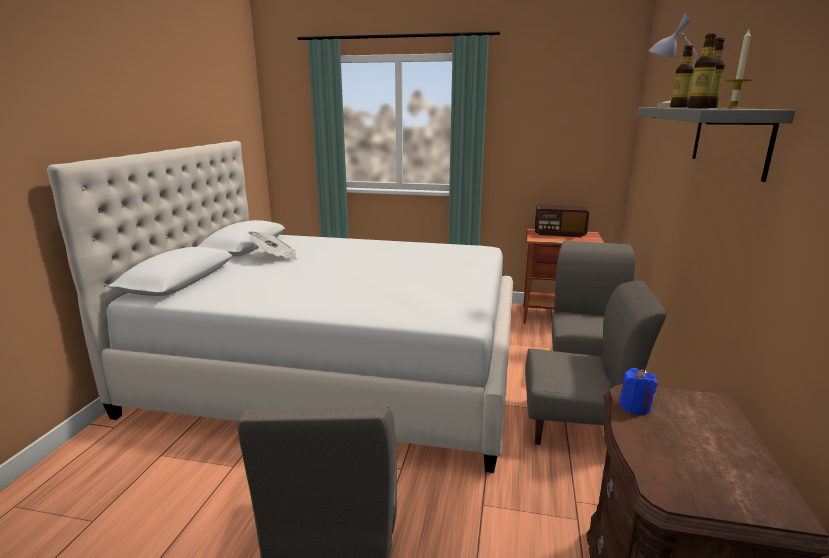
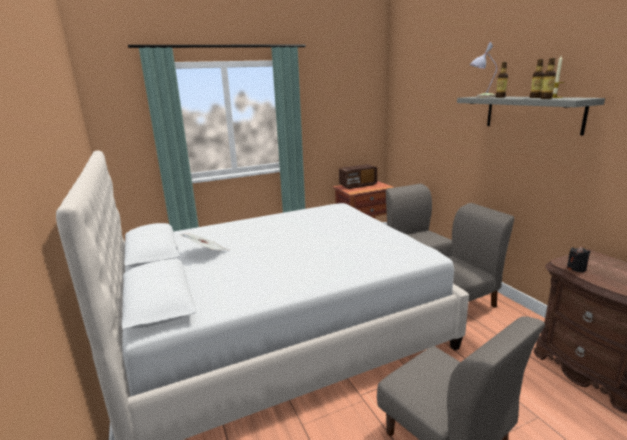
camera: 35 degrees left, 0 degrees up
(634, 406) = (576, 268): blue candle -> black candle

